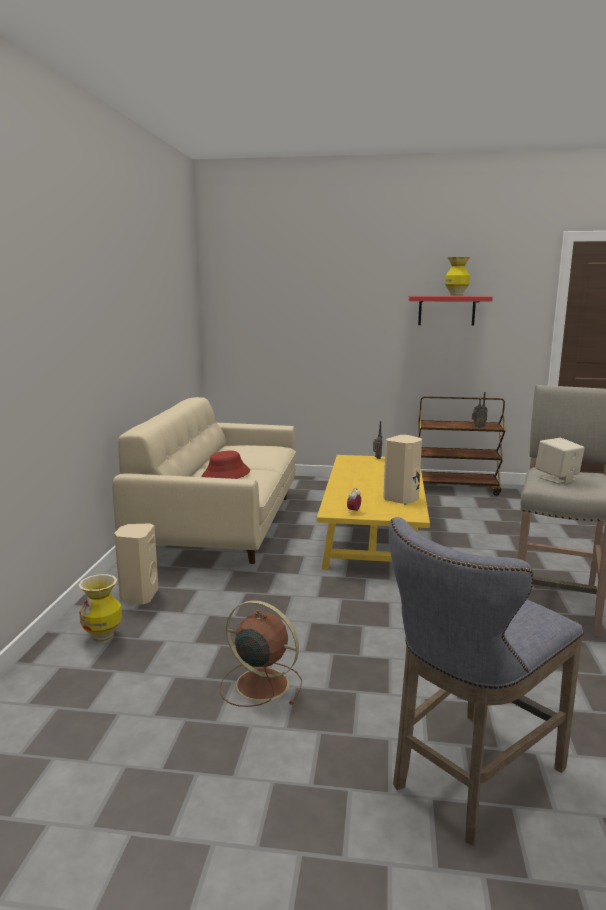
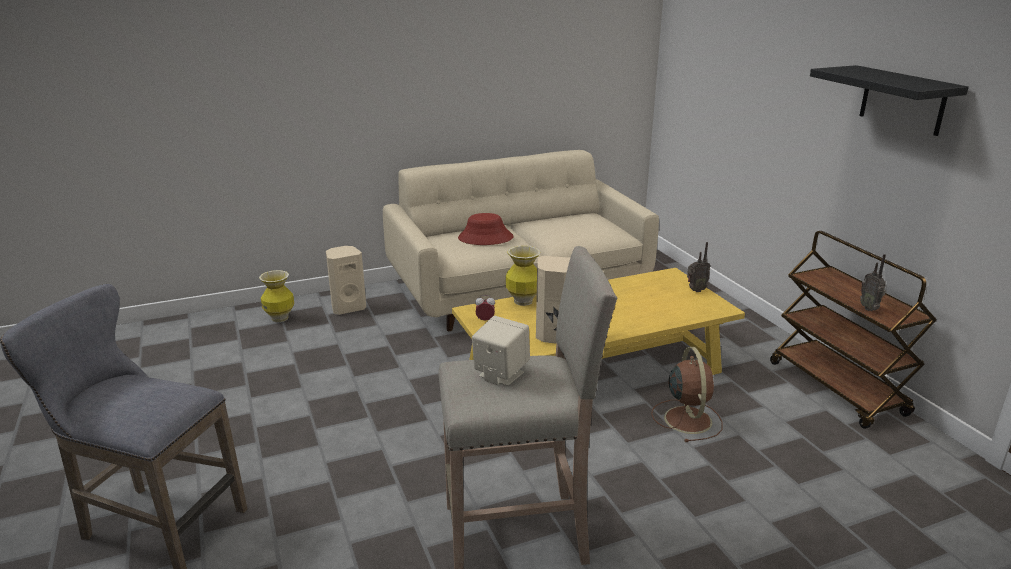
camera: 60 degrees right, 10 degrees up
(260, 684) = (248, 396): brown fan -> brown fan (687, 418)
(446, 310) = (902, 100): red shelf -> black shelf
(456, 296) = (897, 78): vase -> vase (523, 301)

